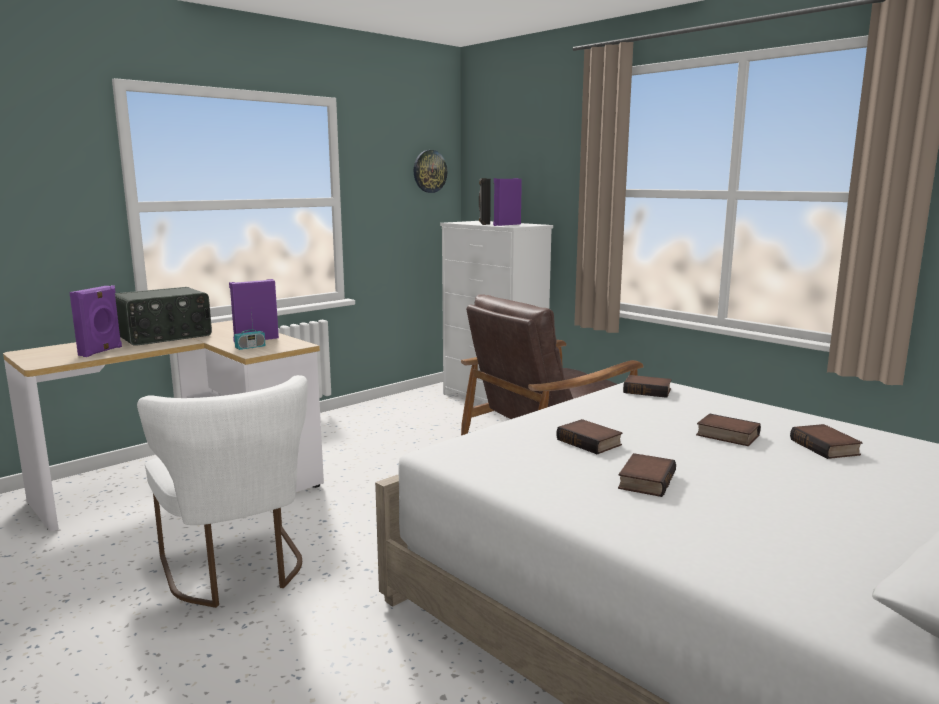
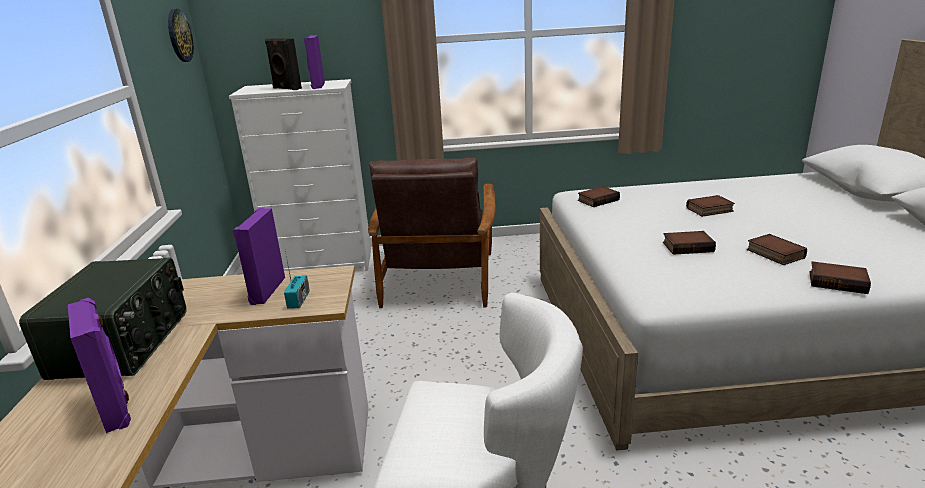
camera: 50 degrees left, 10 degrees up
(826, 447) = (750, 197): book -> book (838, 282)

